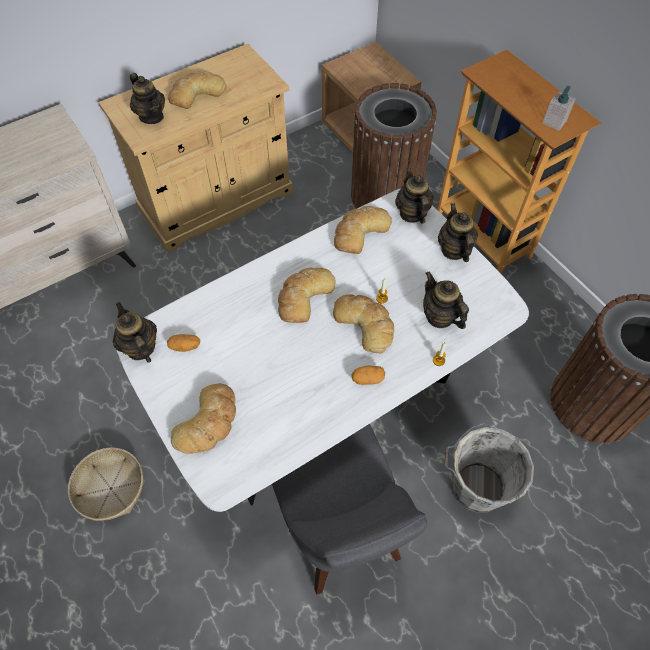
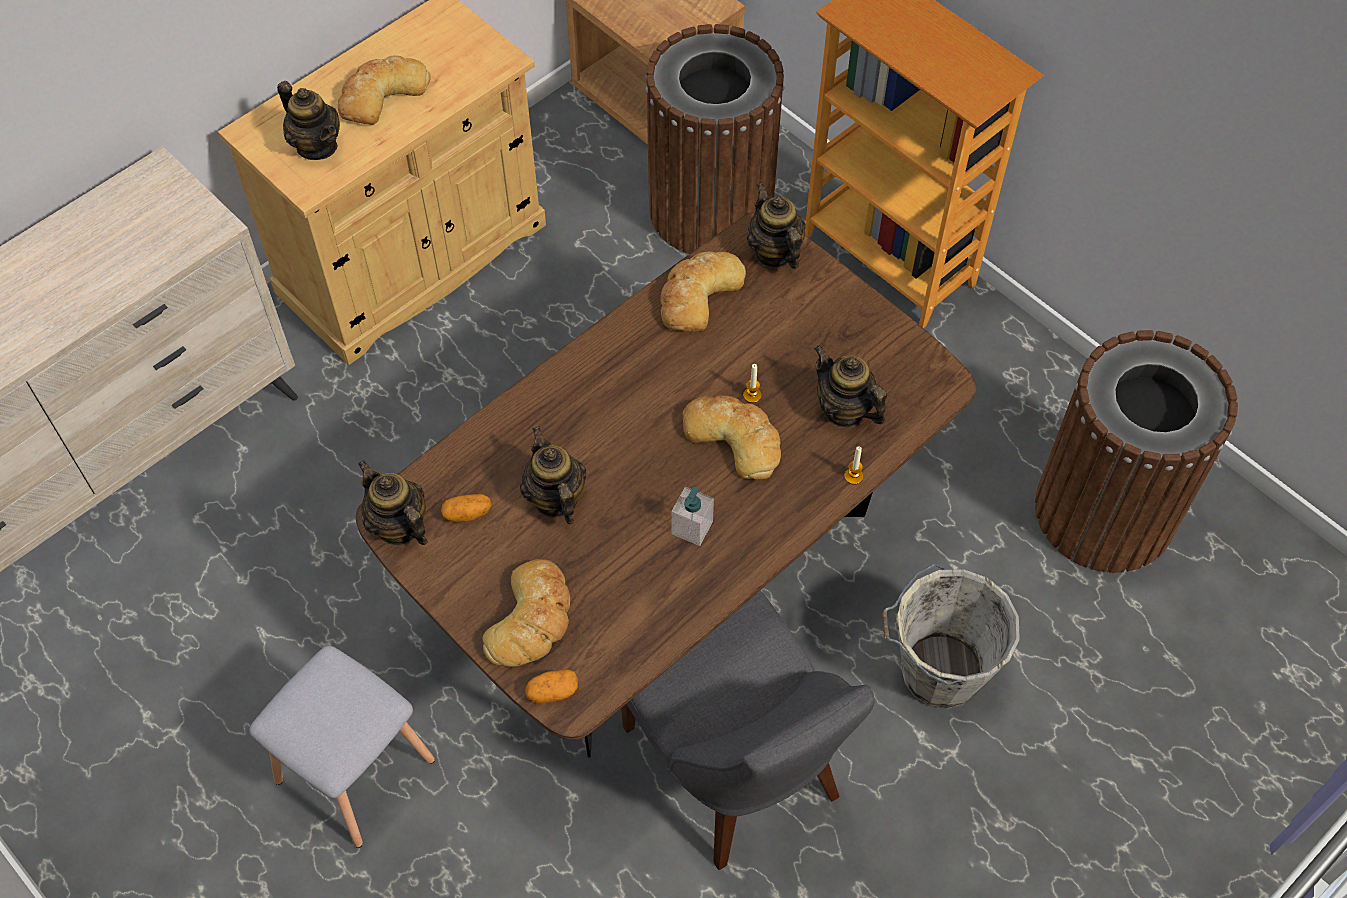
camera: 10 degrees left, 0 degrees up
(110, 488) = (352, 770): basket -> grey stool
(303, 297) = (631, 410): bread -> none
(324, 400) = (673, 575): white dining table -> brown dining table
(367, 379) = (753, 519): potato -> potato (552, 691)
(454, 250) = (849, 303): teapot -> teapot (555, 499)
(554, 122) = (972, 83): soap dispenser -> soap dispenser (692, 528)

